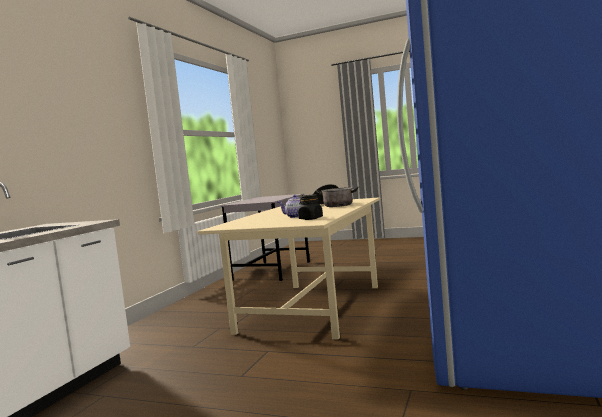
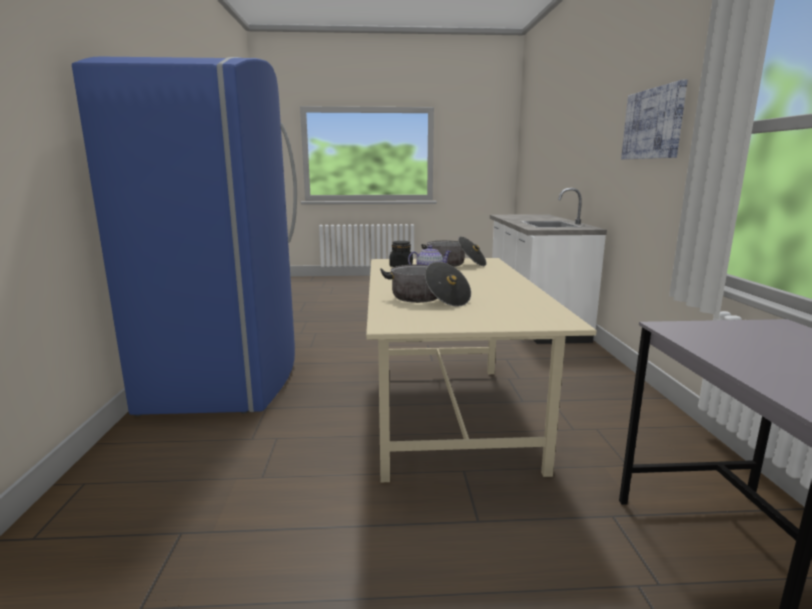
camera: 155 degrees right, 10 degrees up
(81, 116) = (653, 124): none -> picture
(260, 222) = (455, 264): none -> cooking pot

